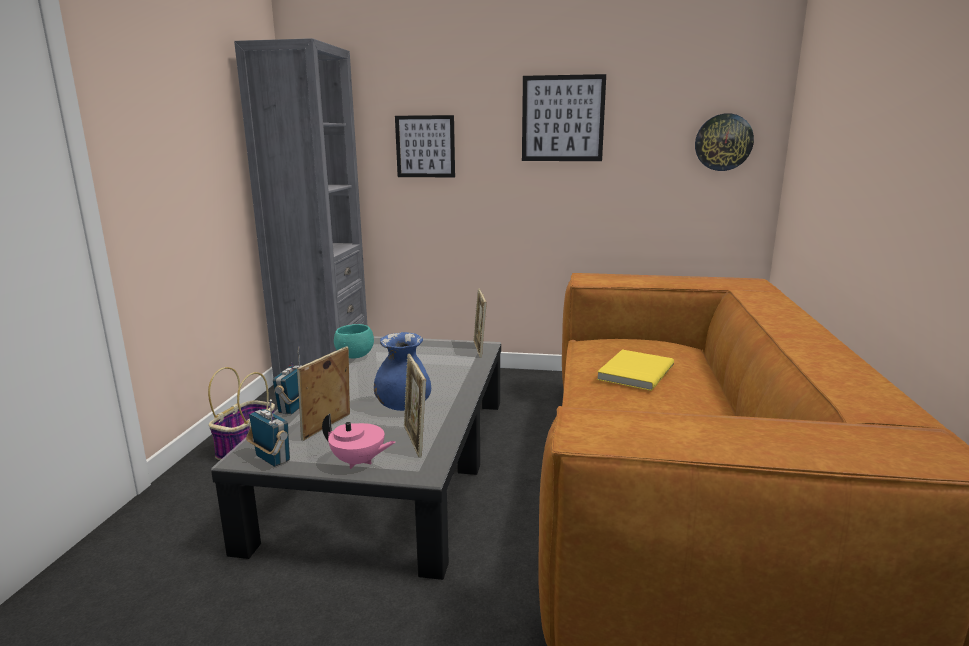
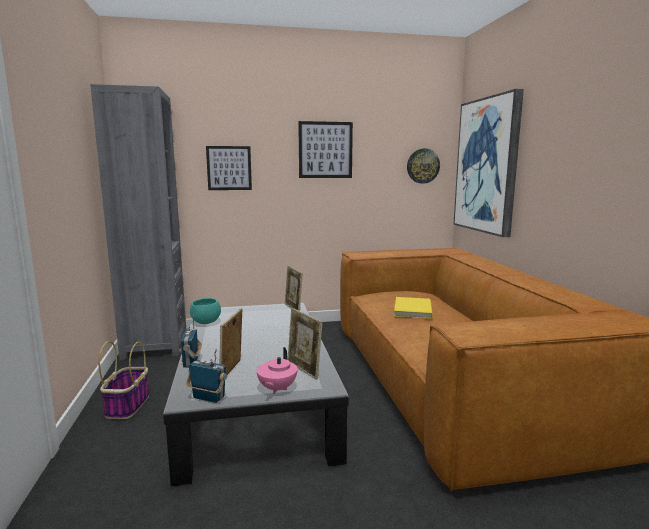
camera: 20 degrees left, 5 degrees down
(359, 462) = (276, 389): pink teapot -> pink teapot turned 105 degrees clockwise
(403, 406) = (274, 350): blue vase -> none
(819, 144) = (487, 165): none -> picture

